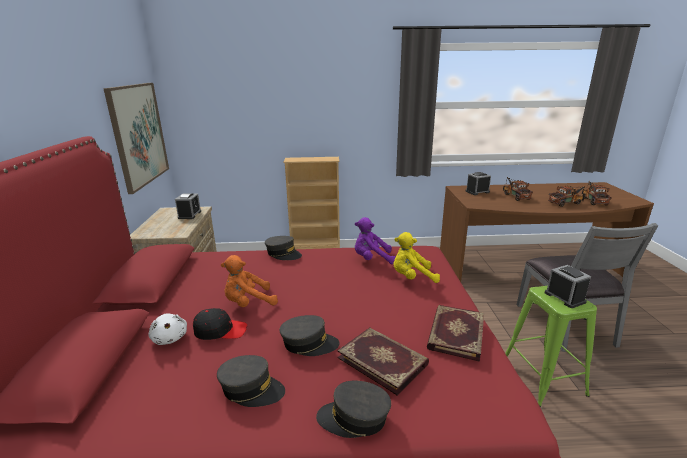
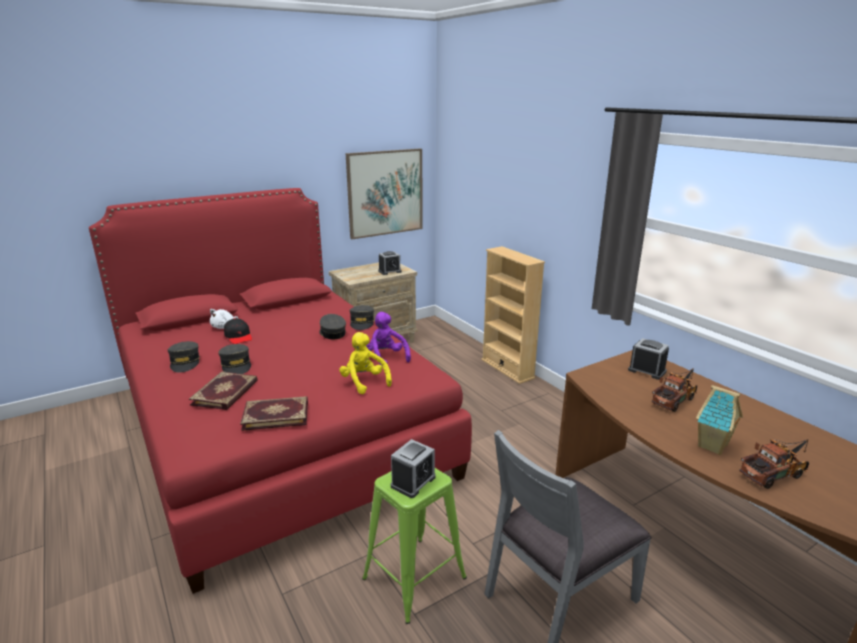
camera: 60 degrees right, 0 degrees up
(248, 303) = (277, 334): orange plush toy -> none
(354, 418) = (168, 398): grey cap -> grey cap (332, 333)
(567, 203) = (713, 446): toy truck -> toy house

